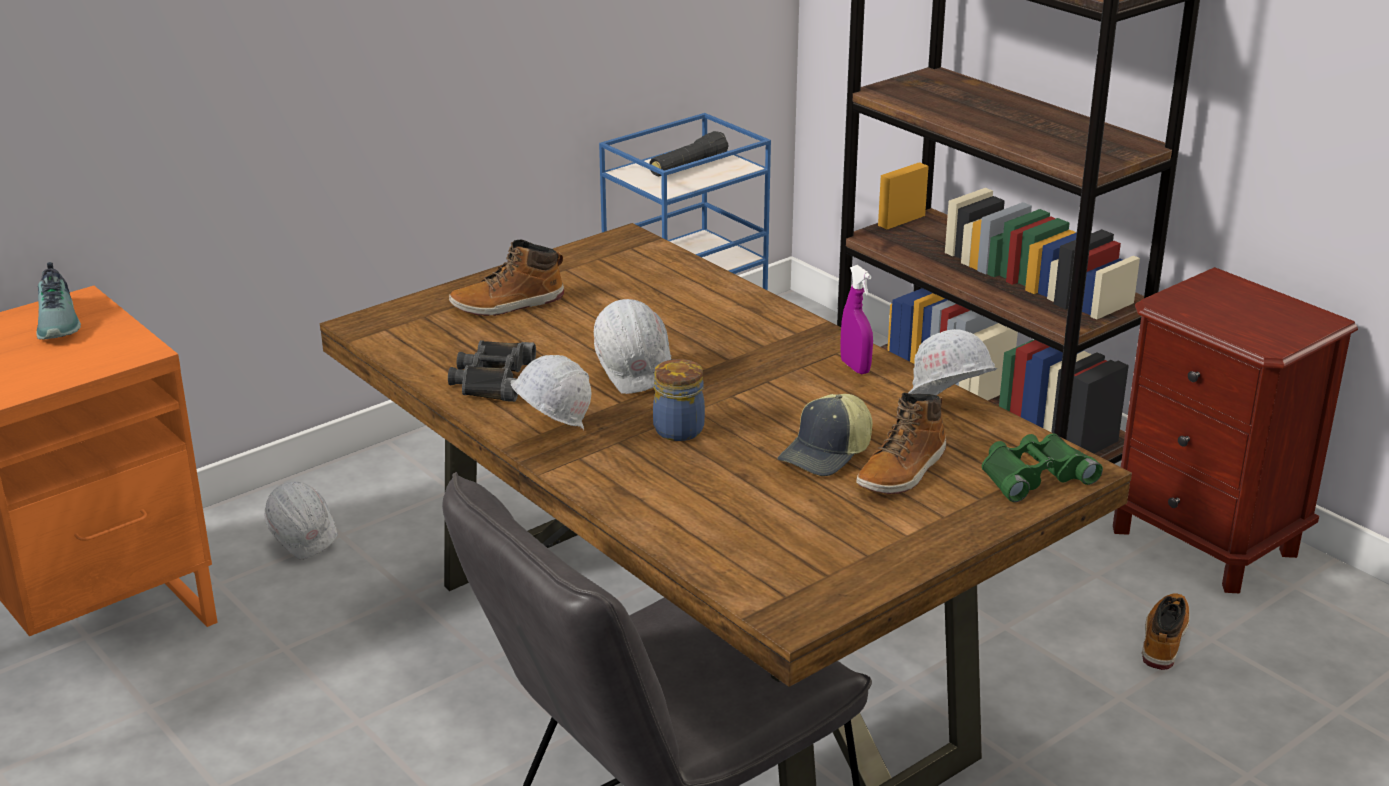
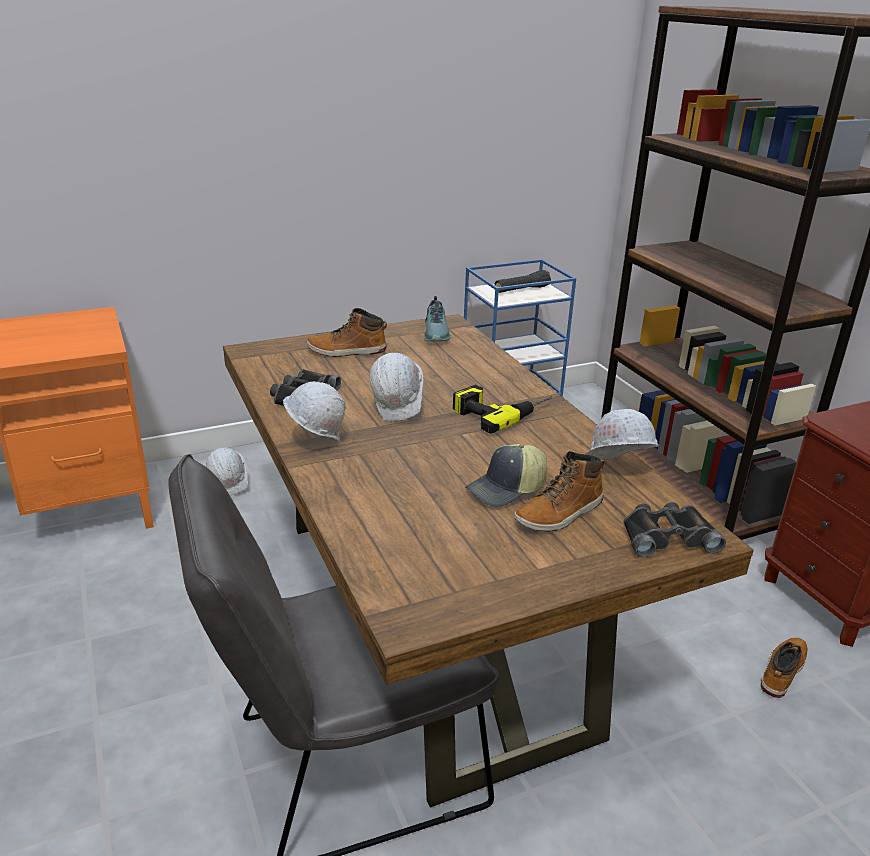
camera: 15 degrees right, 0 degrees up
(60, 321) = (76, 323): shoe -> shoe (437, 333)
(678, 428) = (407, 451): jar -> none
(767, 356) = (500, 410): none -> power drill
(855, 367) = (561, 428): purple spray bottle -> none
(1033, 475) = (667, 536): green binoculars -> black binoculars

